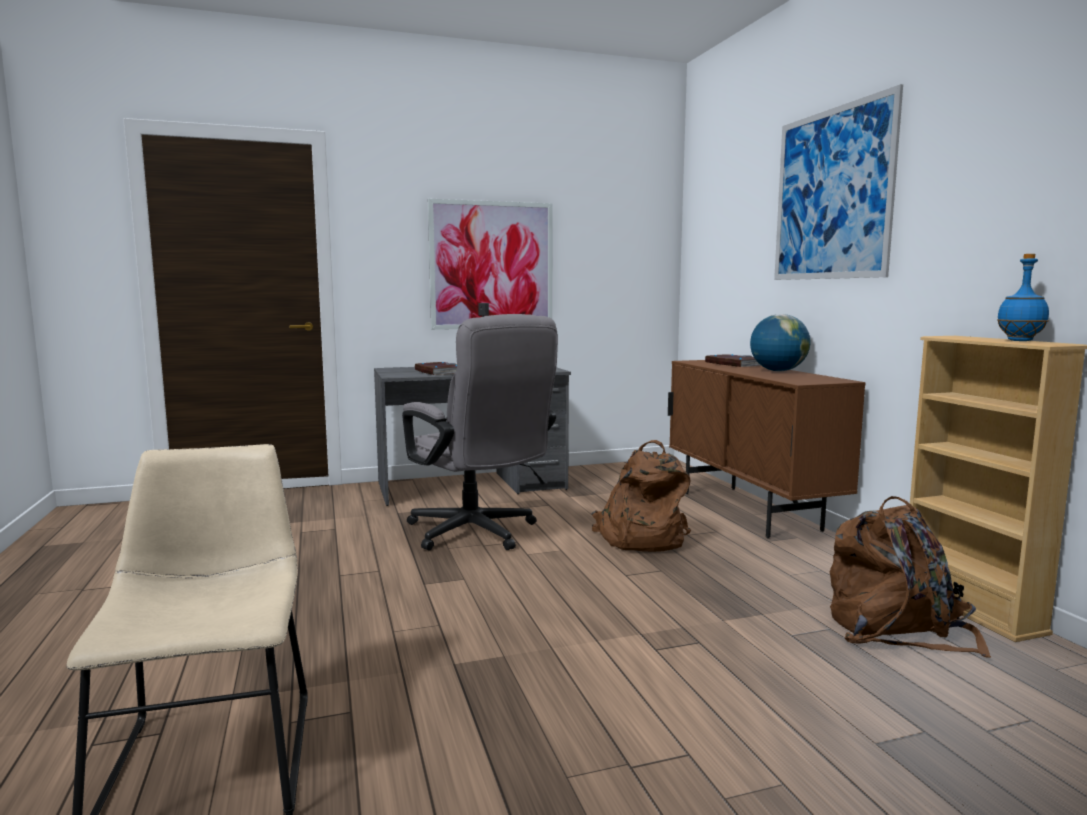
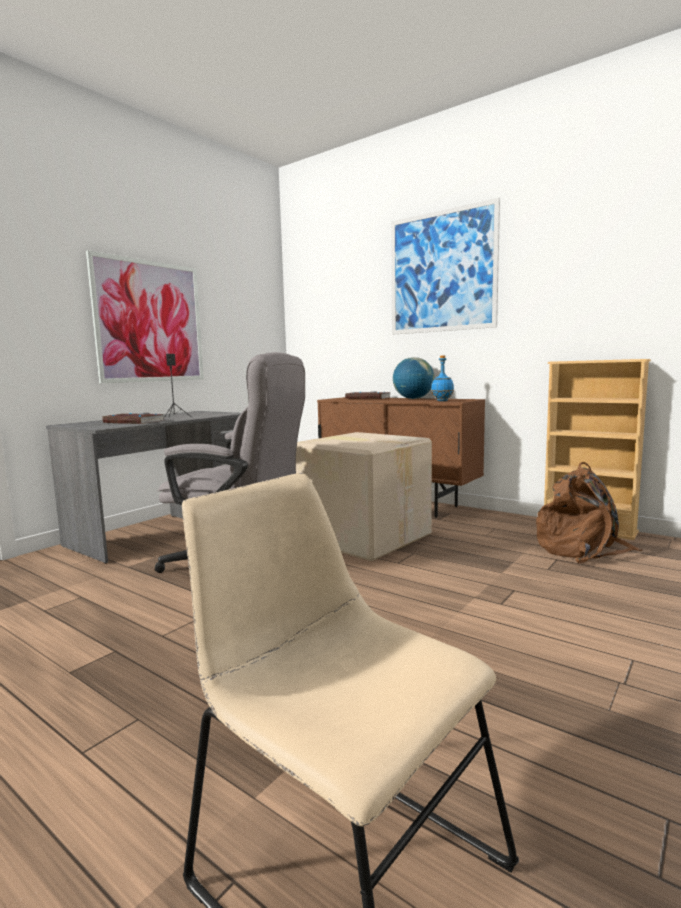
camera: 35 degrees left, 0 degrees up
(640, 538) = (364, 536): brown backpack -> cardboard box
(1019, 340) = (612, 359): blue bottle -> blue bottle (442, 401)

